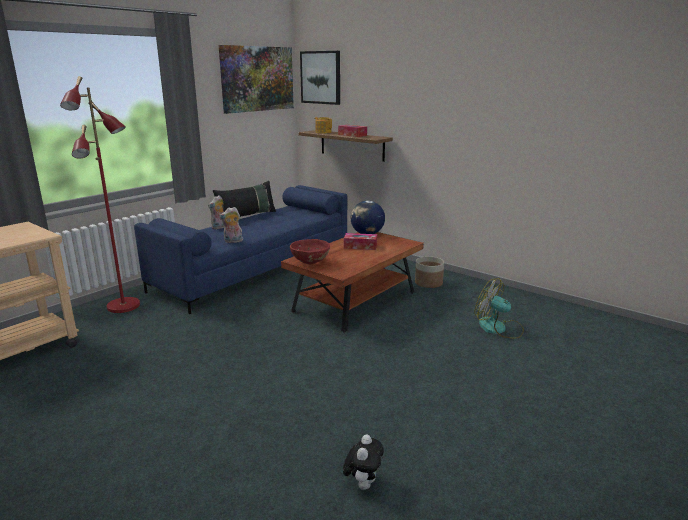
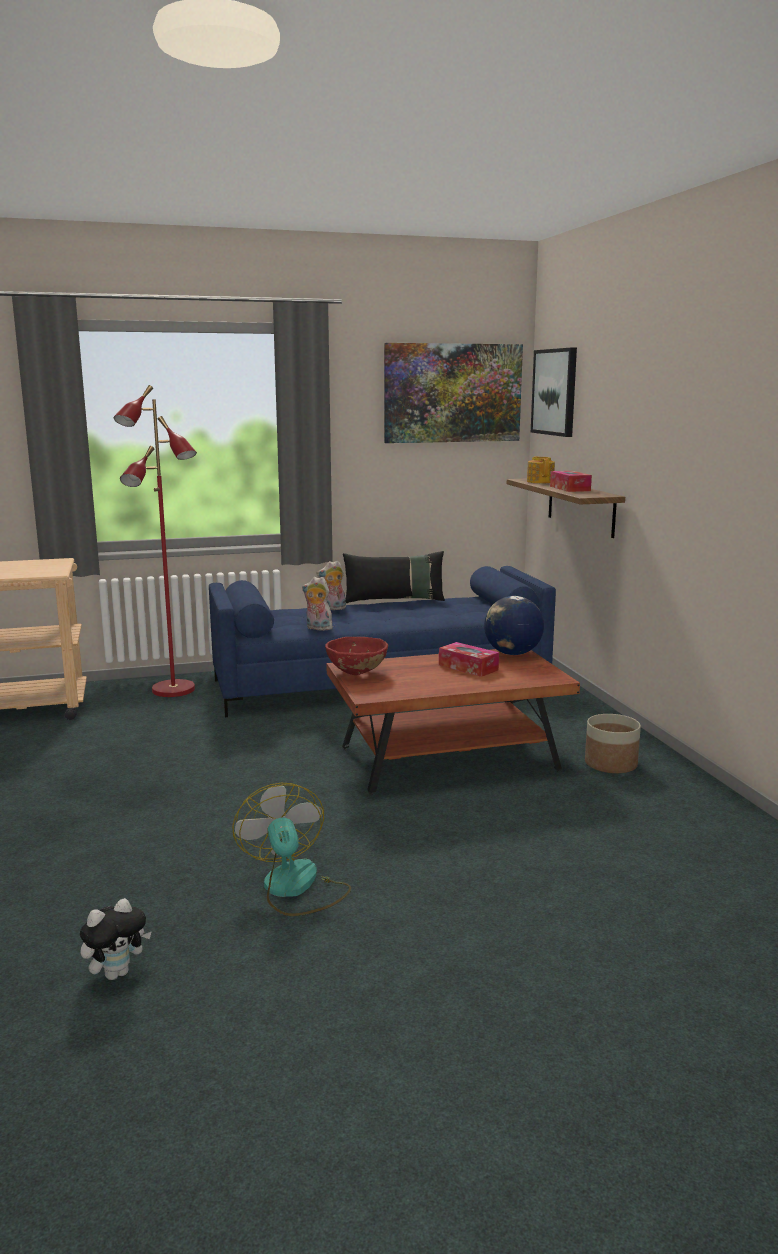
camera: 35 degrees right, 5 degrees down
(498, 328) = (623, 864): fan -> fan (295, 888)

